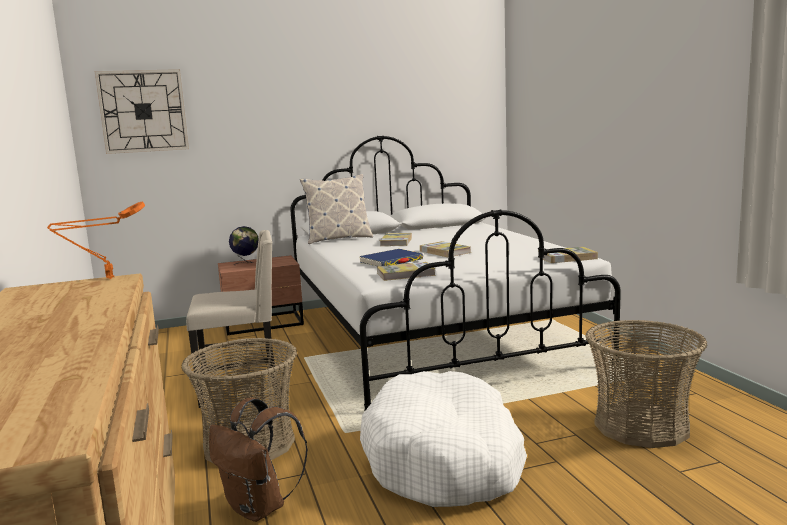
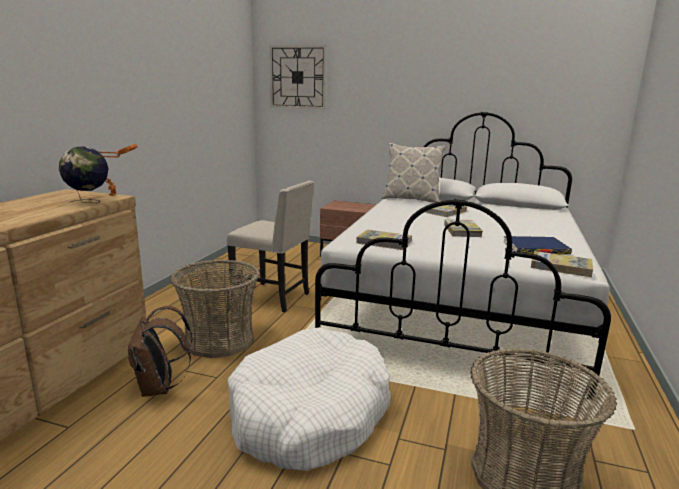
camera: 35 degrees right, 5 degrees up
(246, 263) = (348, 205): globe -> globe (88, 202)
(391, 261) = (401, 228): blue book -> blue book (535, 249)

